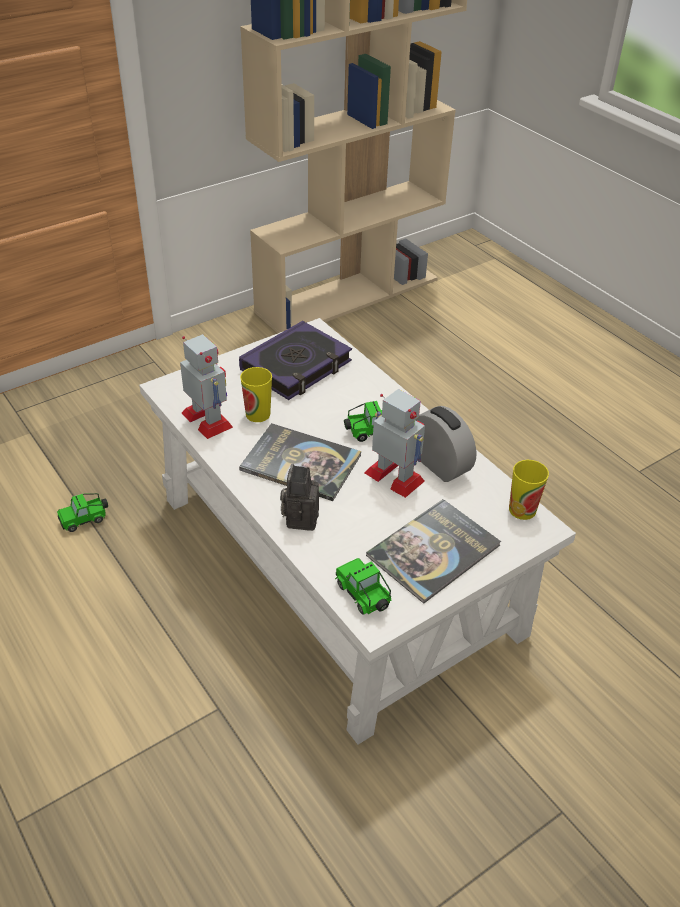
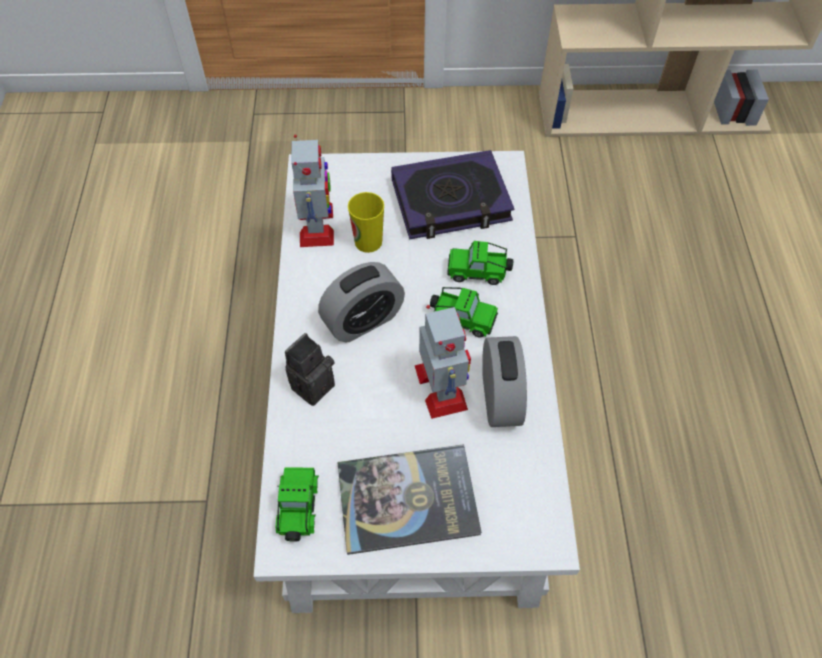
camera: 35 degrees right, 15 degrees up
(85, 519) = (233, 252): toy car -> toy car (479, 272)
(301, 463) = (363, 320): book -> alarm clock
(522, 509) = (543, 505): cup -> none

